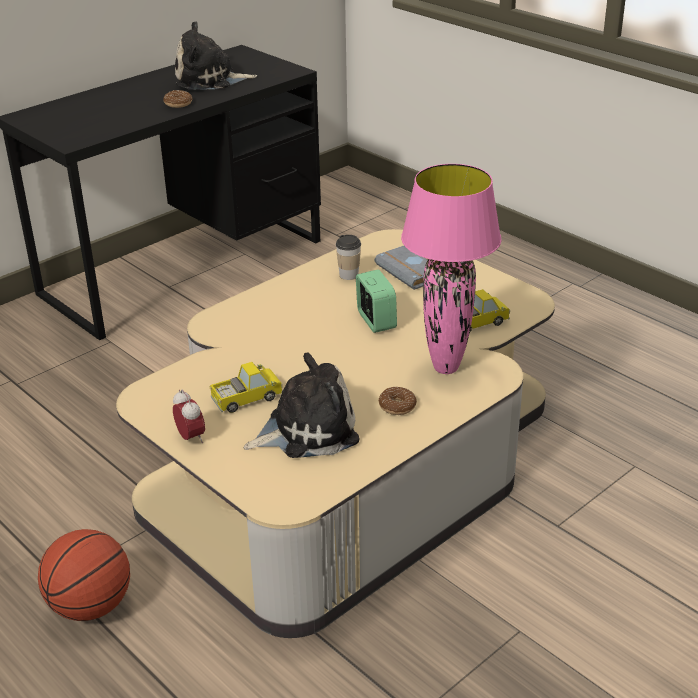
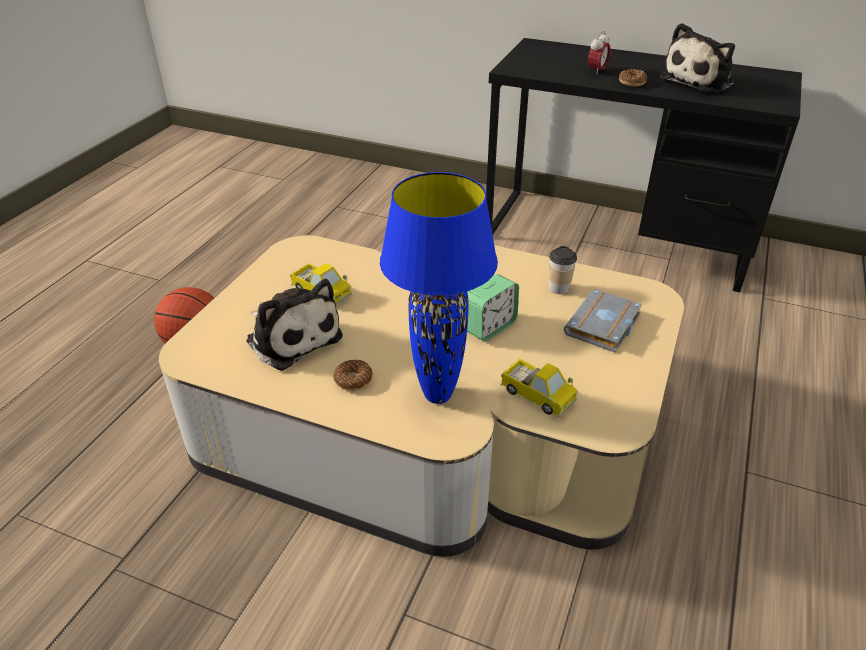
camera: 65 degrees right, 5 degrees up
(191, 438) = (257, 283): alarm clock -> alarm clock (596, 71)
(210, 80) = (700, 80): plush toy -> plush toy turned 105 degrees counterclockwise
(445, 368) = (437, 395): pink table lamp -> blue table lamp

